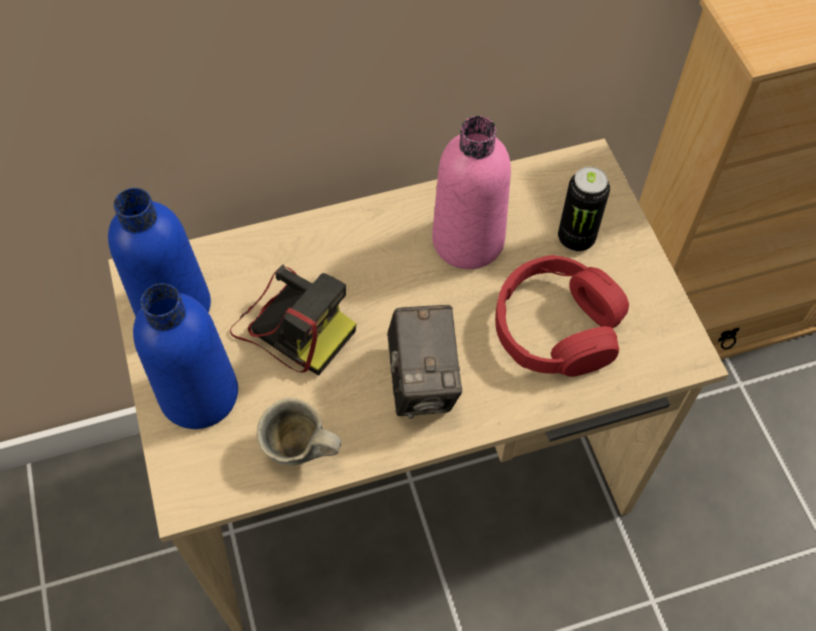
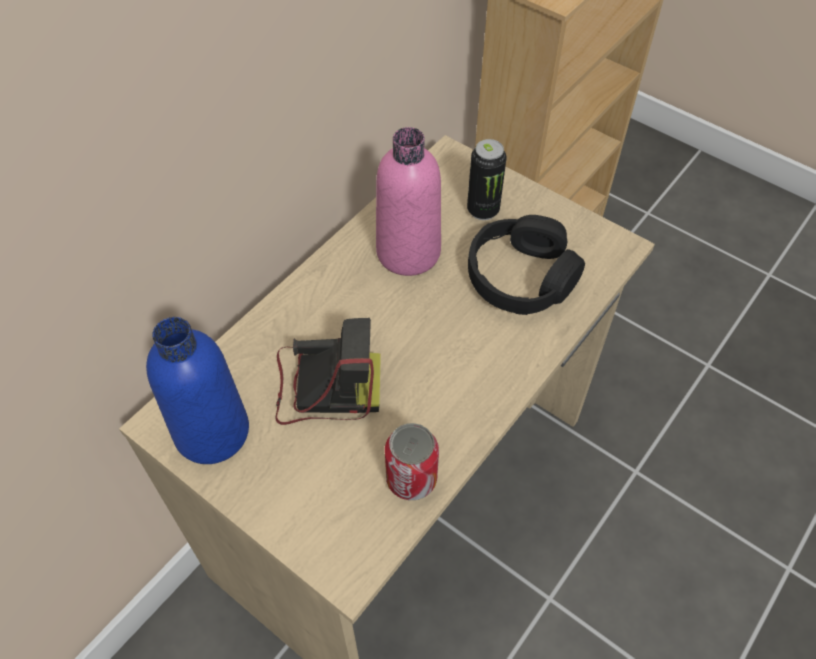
camera: 35 degrees left, 5 degrees down
(199, 394) = (292, 486): blue bottle -> none
(299, 453) = (411, 478): grey mug -> can
(422, 383) = (460, 370): camera -> none
(556, 328) = (521, 277): red headphones -> black headphones

